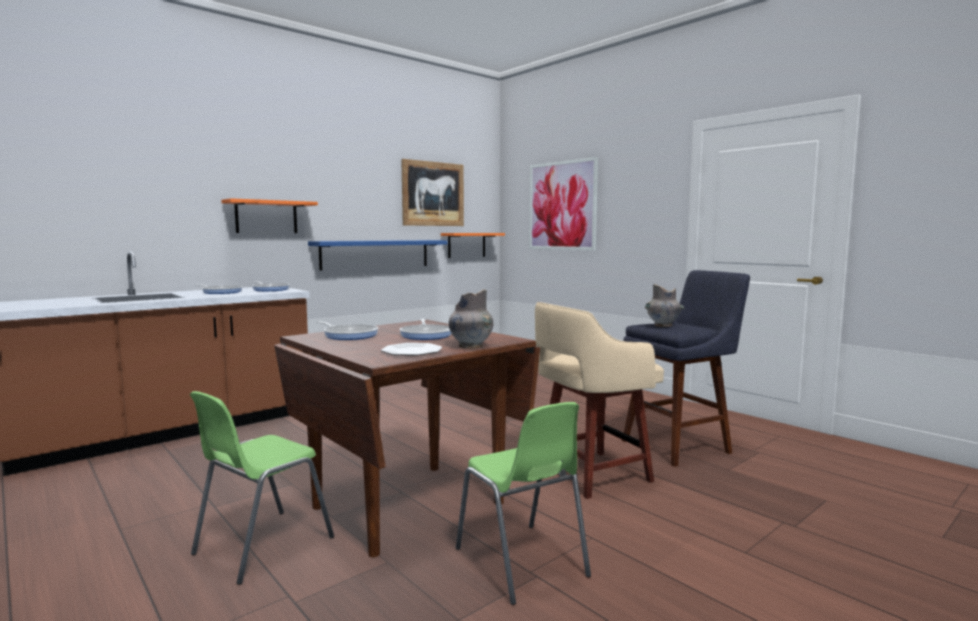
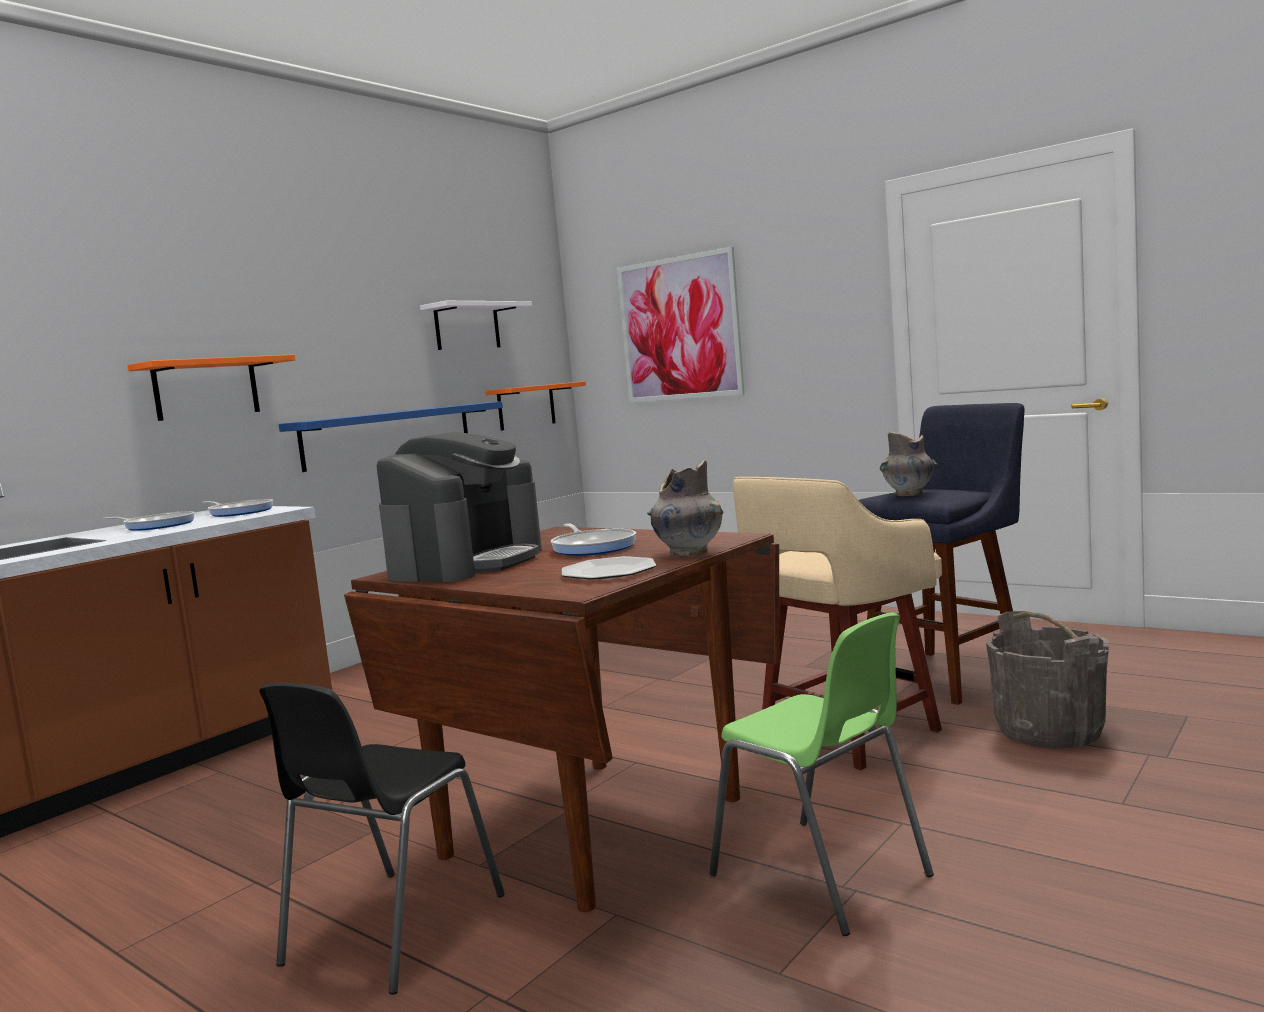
camera: 10 degrees left, 0 degrees up
(261, 546) = (391, 930): green chair -> black chair
(349, 335) = (467, 563): frying pan -> coffee machine
(433, 194) = (467, 327): picture -> white shelf
(725, 493) = (1049, 730): none -> grey bucket

